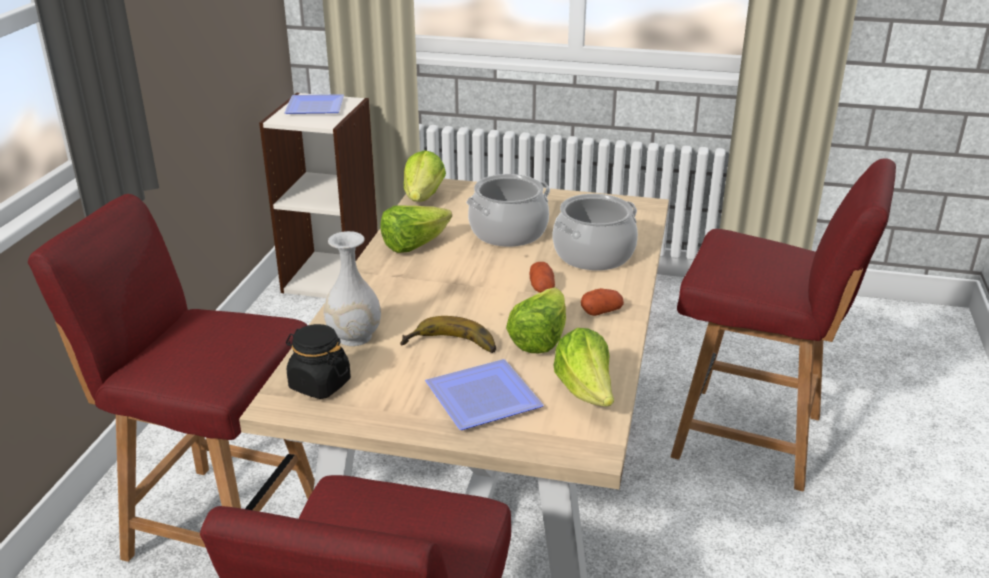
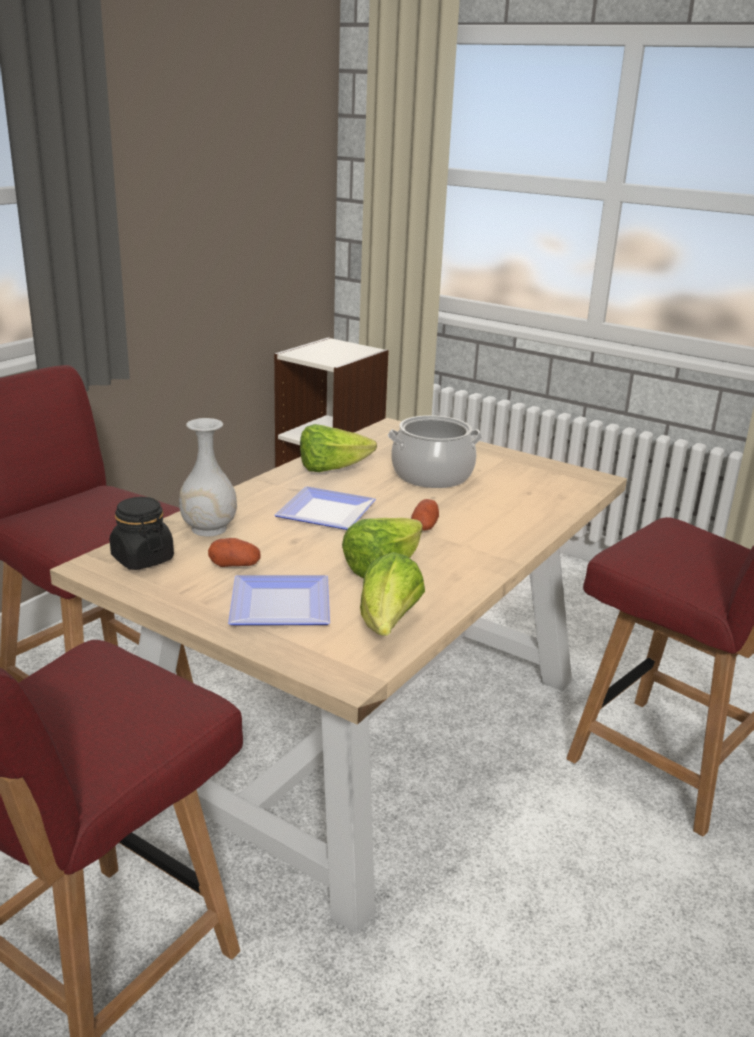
camera: 20 degrees right, 5 degrees down
(313, 108) = (330, 350): plate -> plate (322, 513)
(423, 197) = (375, 434): lettuce -> none
(450, 347) = (288, 556): banana -> none
(594, 255) = (503, 510): cooking pot -> none
(601, 311) = (468, 558): potato -> potato (235, 565)

